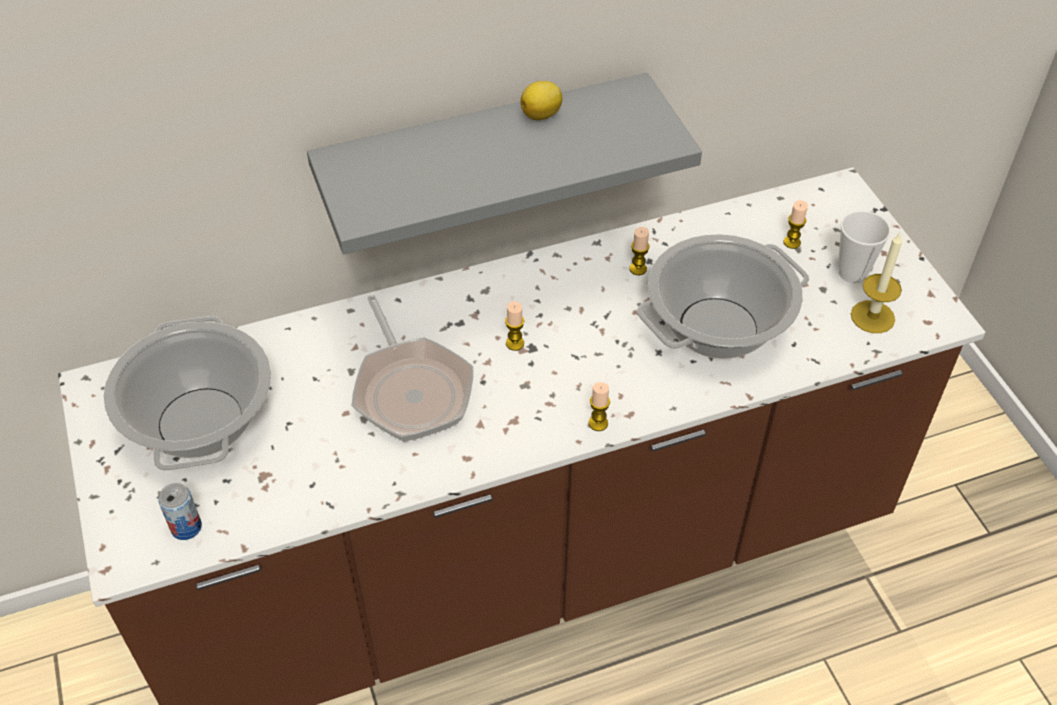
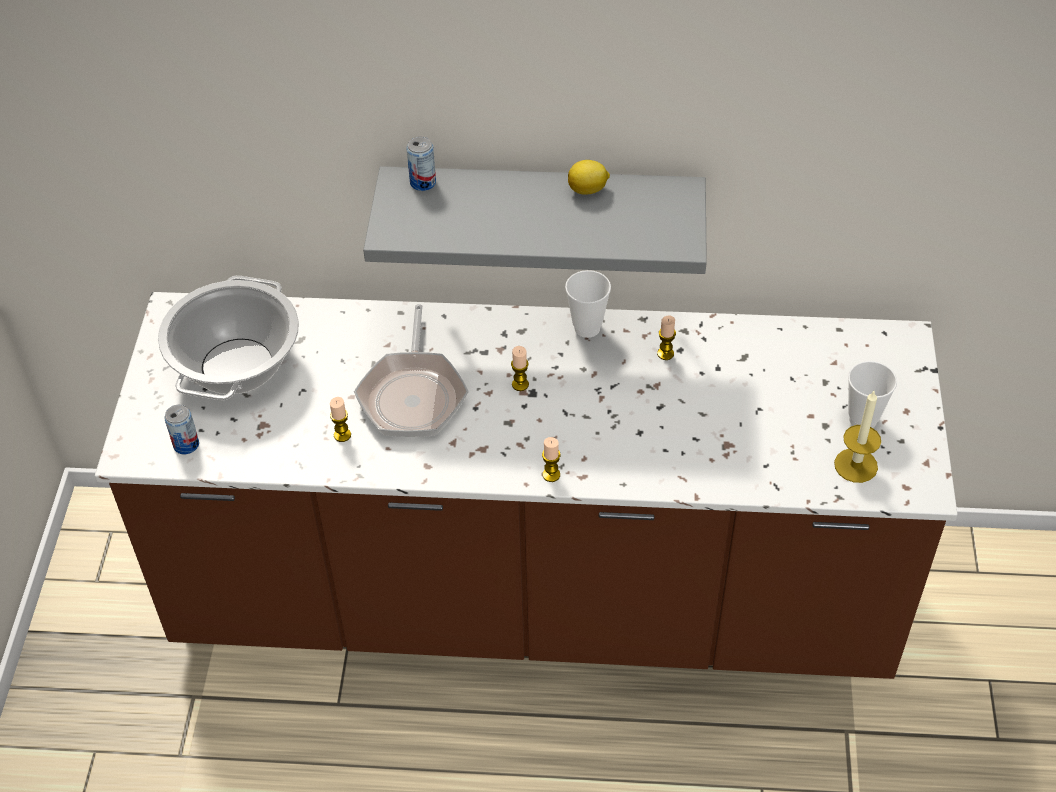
camera: 25 degrees right, 0 degrees up
(365, 154) = (423, 182): none -> can
(548, 267) = (587, 328): none -> cup
(717, 329) = (704, 429): cooking pot -> none
(792, 242) = (823, 374): candle -> candle (342, 435)

